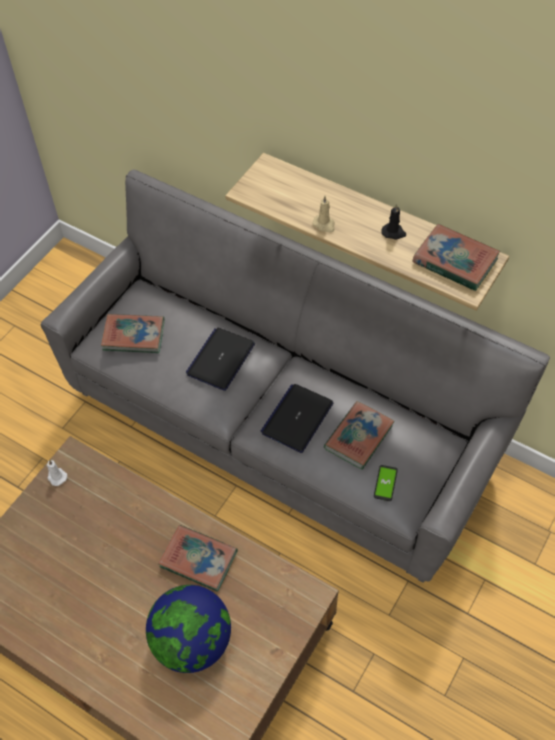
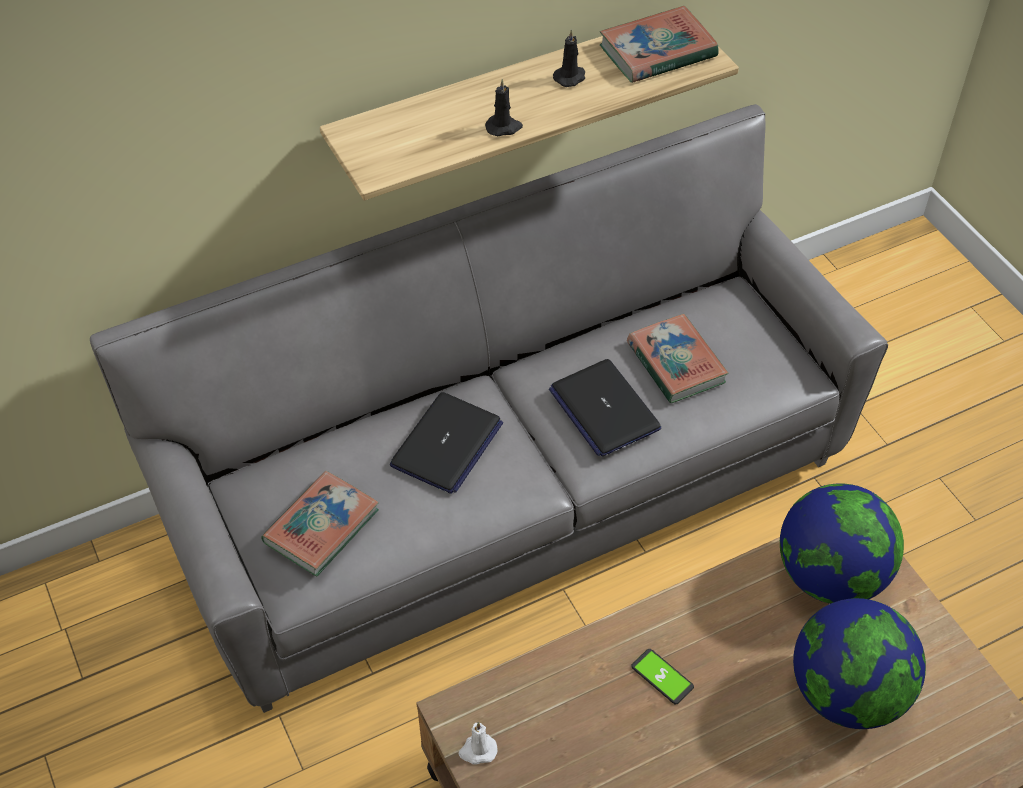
camera: 60 degrees left, 5 degrees down
(198, 559) = (729, 630): book -> none
(221, 359) = (446, 445): laptop -> laptop turned 120 degrees counterclockwise
(270, 597) = (830, 576): none -> globe
(324, 225) = (504, 127): beige candle -> black candle
(385, 483) = (757, 371): phone -> phone (662, 677)

